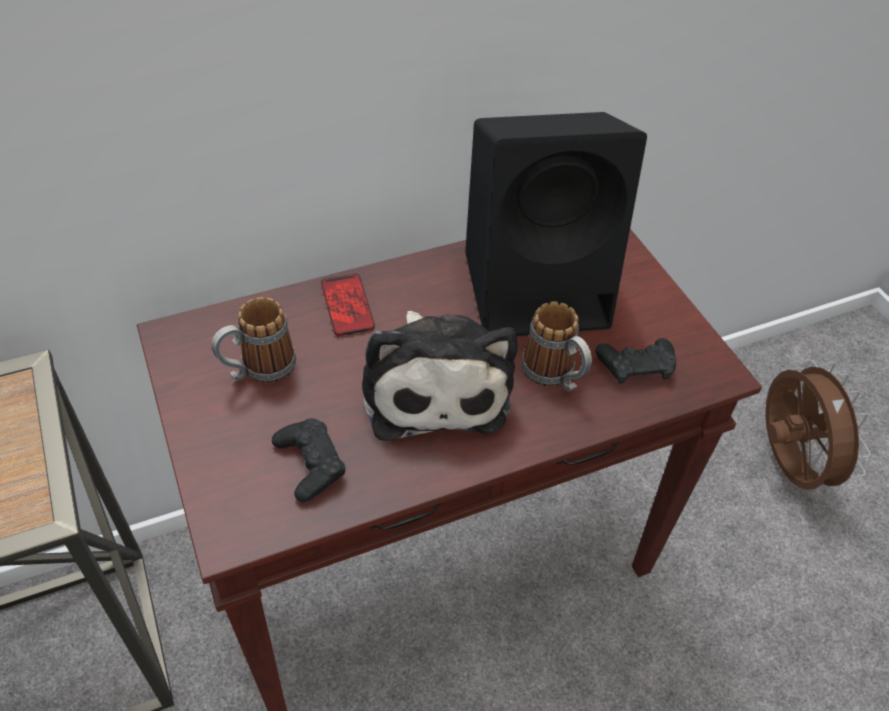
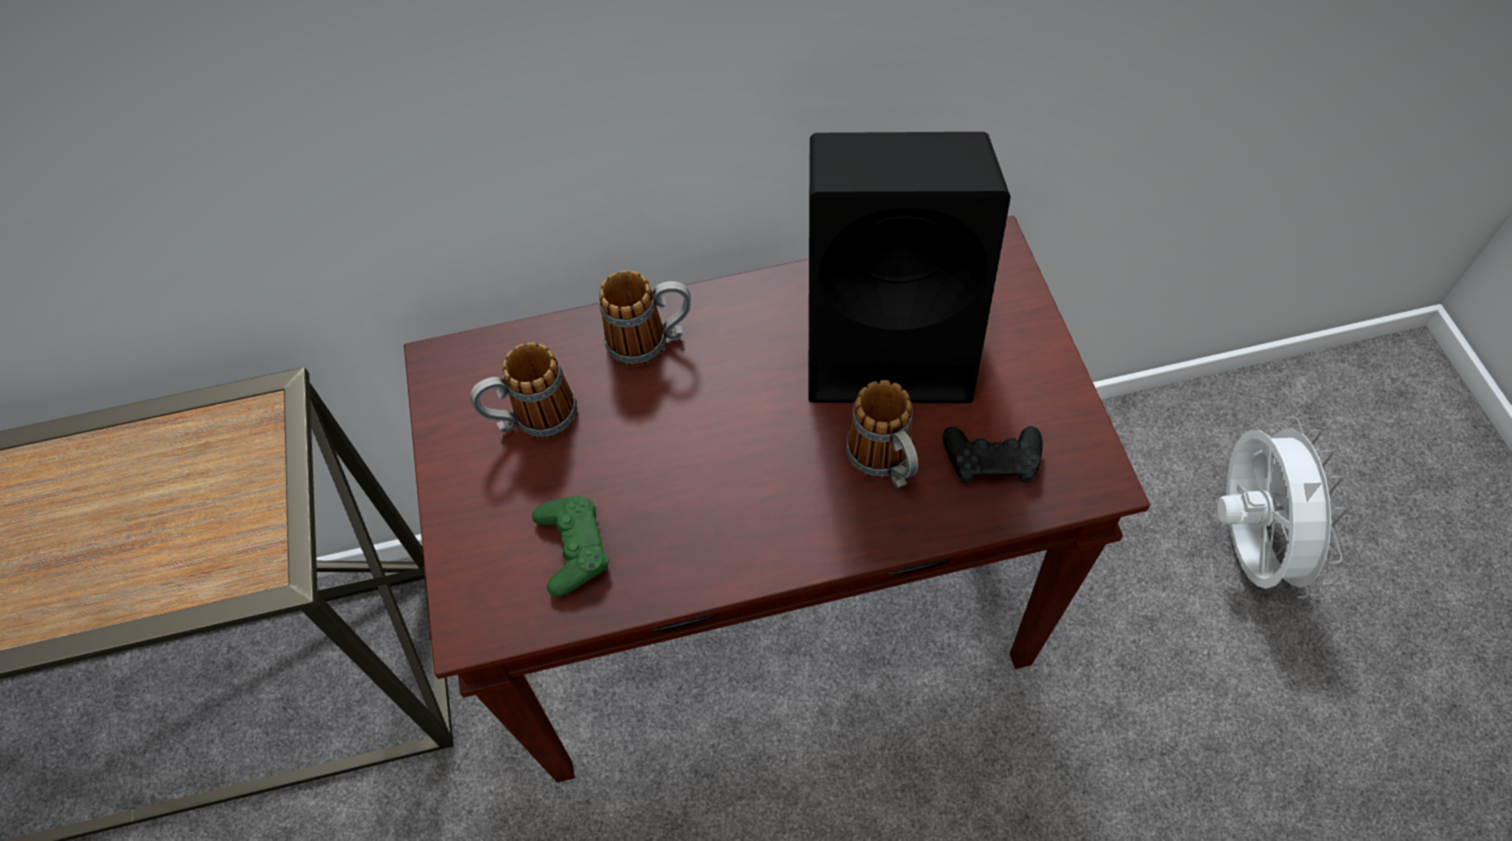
camera: 15 degrees right, 10 degrees up
(310, 464) = (573, 548): black game controller -> green game controller
(347, 305) = (650, 341): phone -> mug
(434, 385) = (735, 461): plush toy -> none
(785, 465) = (1244, 544): brown fan -> white fan

